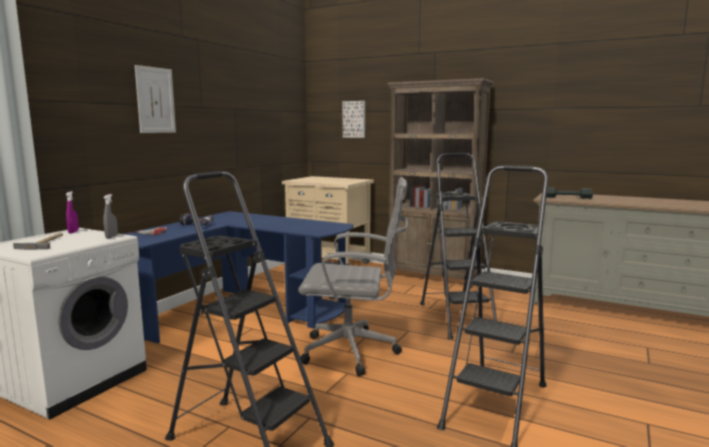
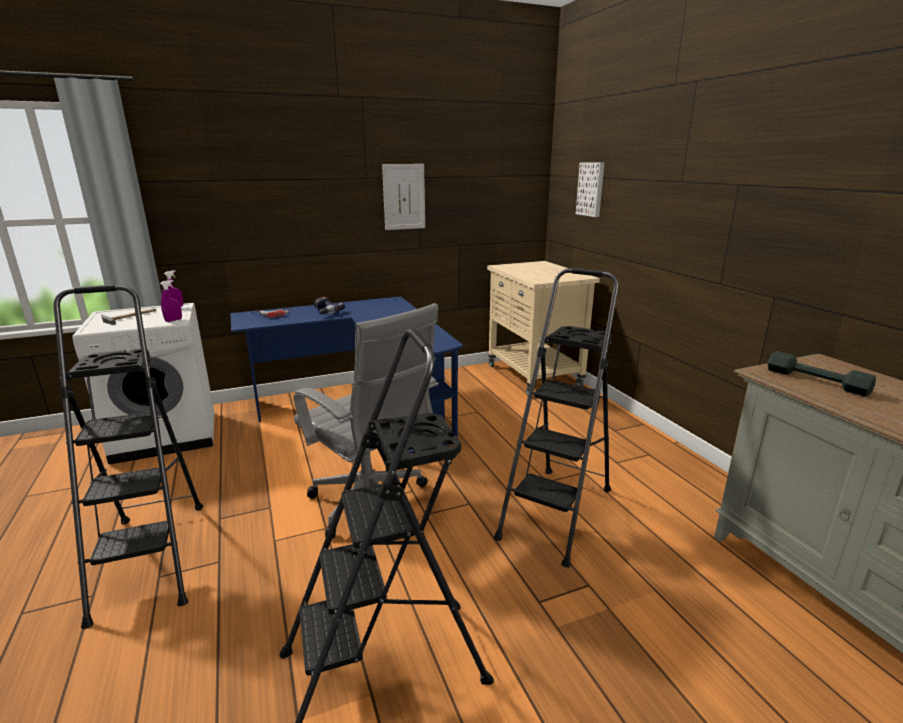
camera: 40 degrees right, 10 degrees up
(111, 237) = (173, 320): grey spray bottle -> purple spray bottle
(155, 100) = (299, 173): picture -> picture (404, 197)
(434, 277) = (634, 435): brown bookcase -> none

